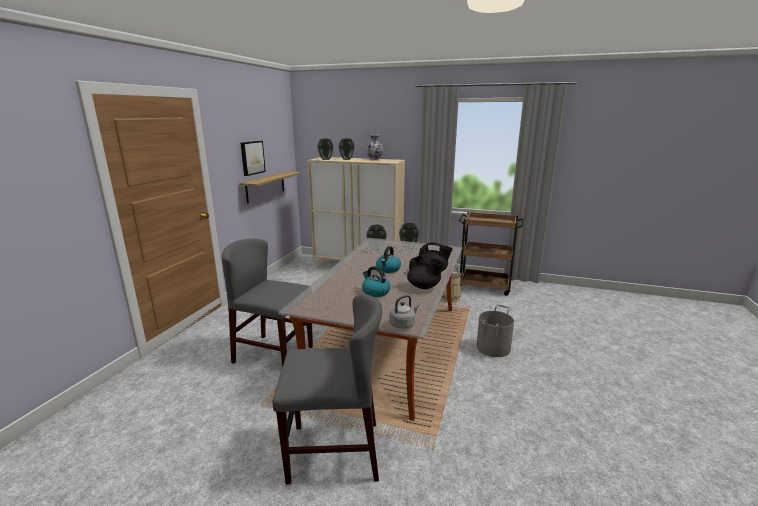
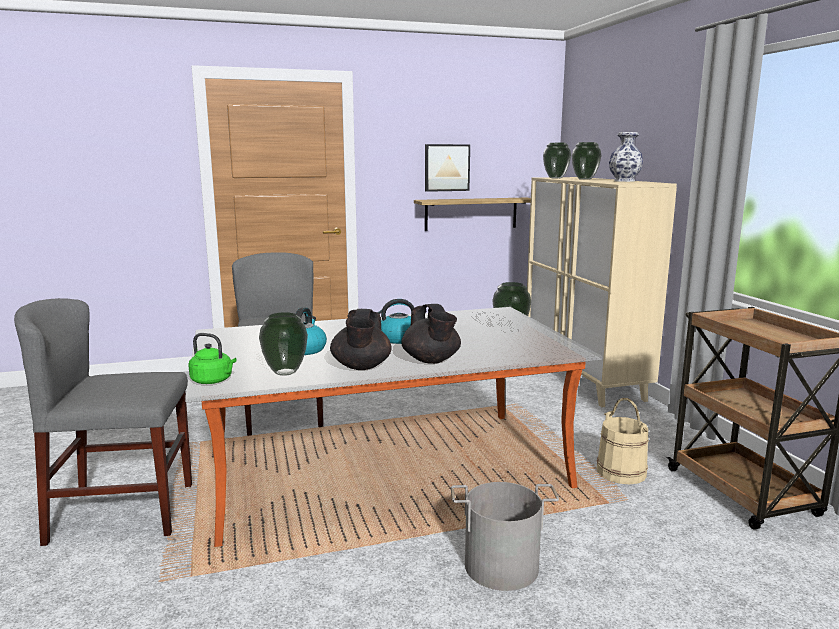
camera: 55 degrees right, 5 degrees down
(334, 451) = (123, 512): grey chair -> grey chair turned 120 degrees clockwise
(376, 250) = (462, 320): vase -> vase (284, 372)
(403, 324) = (213, 381): grey kettle -> green kettle

